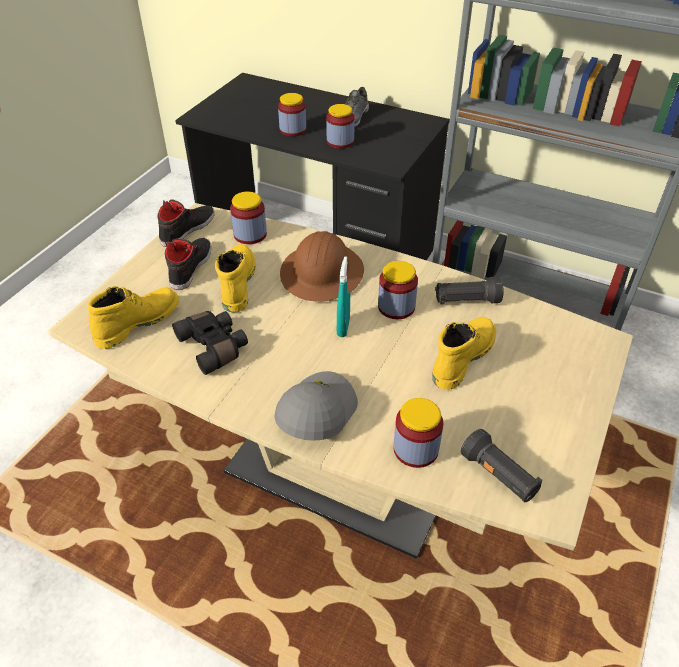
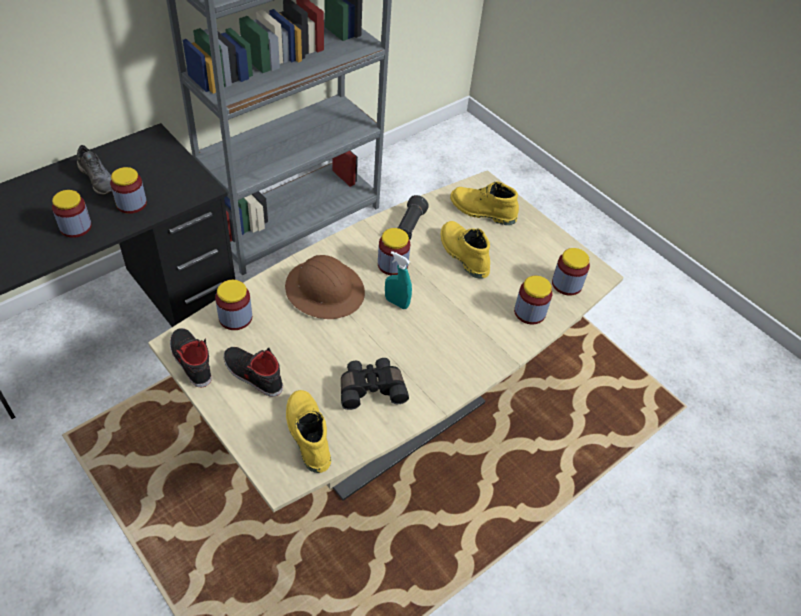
camera: 70 degrees left, 5 degrees up
(236, 283) = (299, 349): yellow boot -> yellow boot (482, 211)
(315, 412) = (473, 351): grey cap -> none
(499, 476) = (566, 284): black flashlight -> jar

